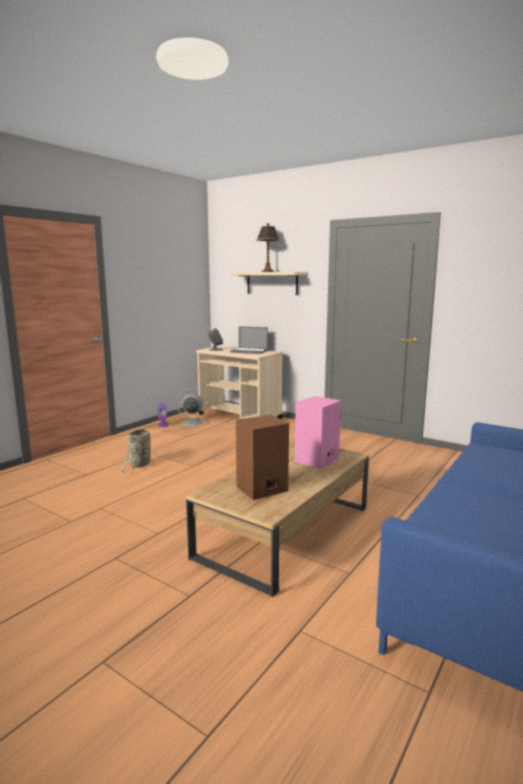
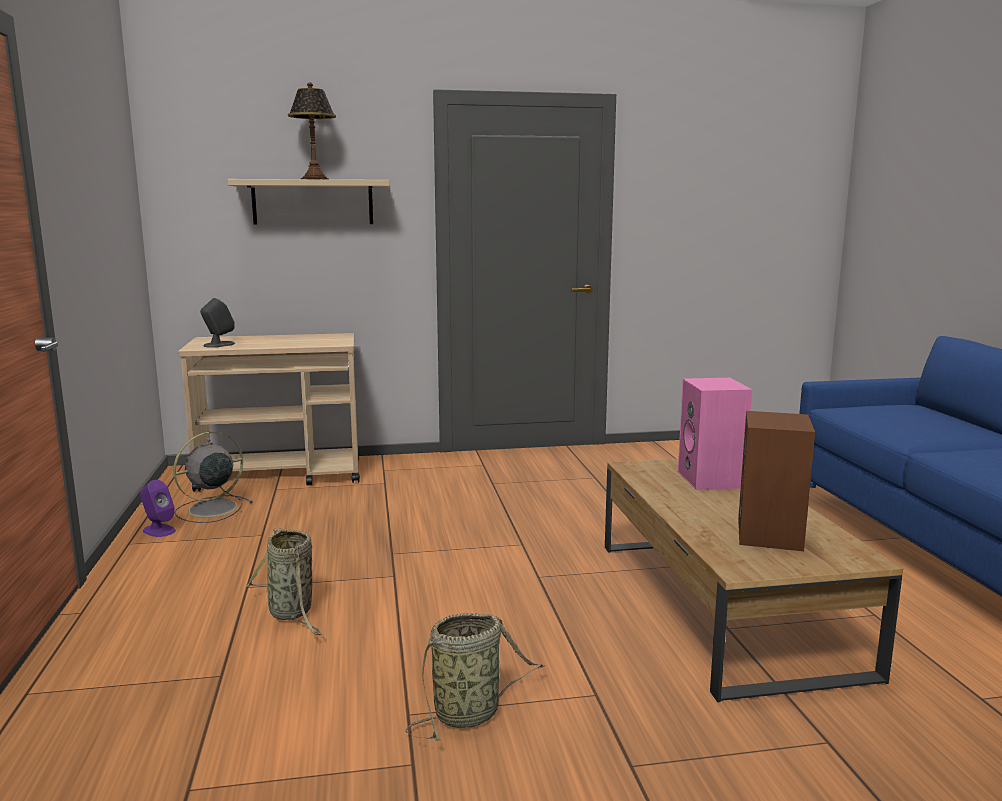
camera: 45 degrees left, 0 degrees up
(114, 517) = (470, 713): none -> basket
(250, 351) = (296, 339): laptop -> none

